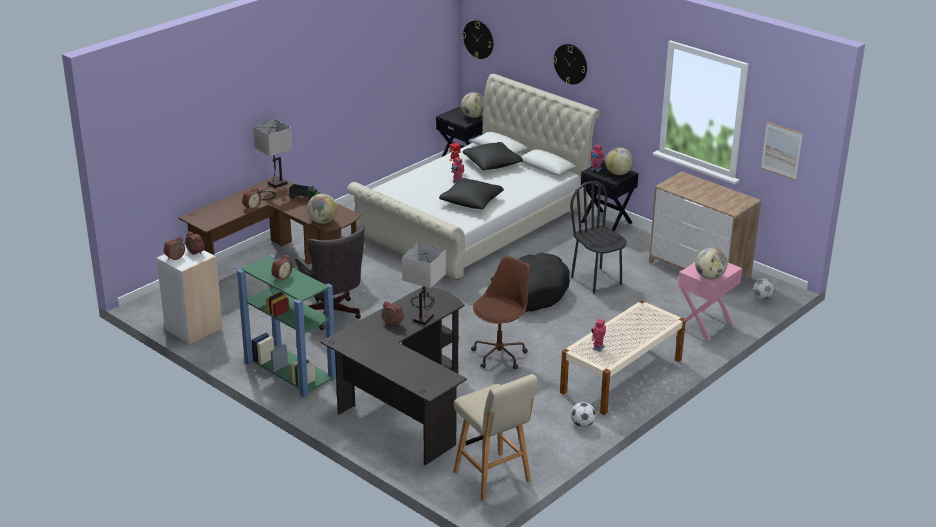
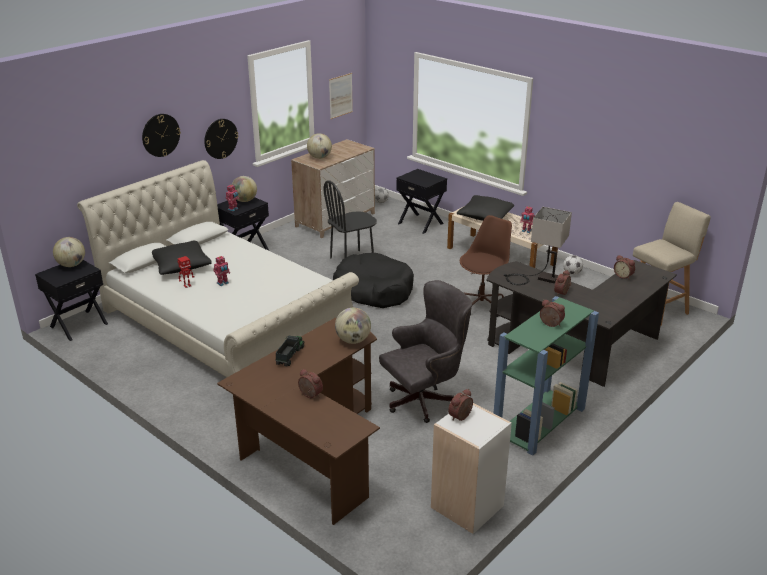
camera: 90 degrees left, 0 degrees up
(176, 258) = (478, 431): alarm clock -> alarm clock (623, 276)
(271, 188) = (258, 383): table lamp -> none
(471, 201) = (269, 276): black pillow -> black pillow (485, 216)
(478, 39) = (41, 178): wall clock -> wall clock (220, 138)
(500, 355) = (482, 305): brown office chair -> brown office chair turned 90 degrees clockwise
(705, 325) = (421, 223): pink nightstand -> black nightstand
(709, 277) = (433, 178): globe -> globe (319, 157)

